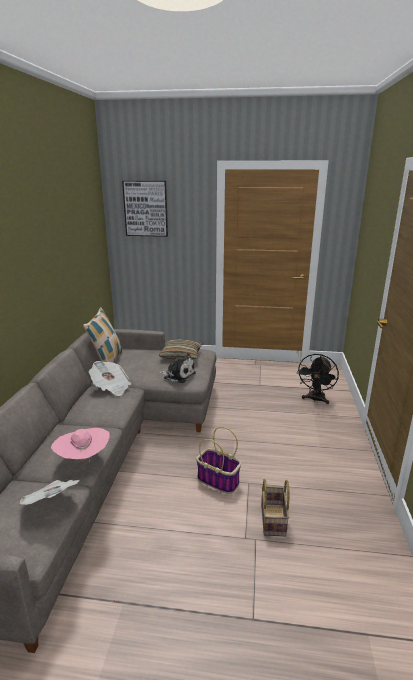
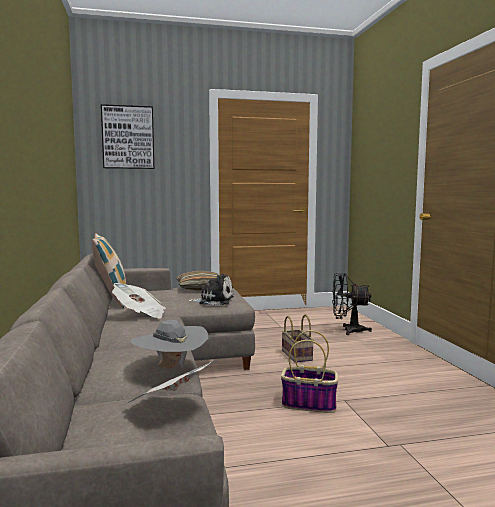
camera: 20 degrees left, 15 degrees down
(83, 459) = (170, 368): pink hat -> grey hat
(274, 520) = (403, 425): basket -> basket (298, 356)
(315, 400) = (348, 330): black fan -> black fan turned 90 degrees clockwise

